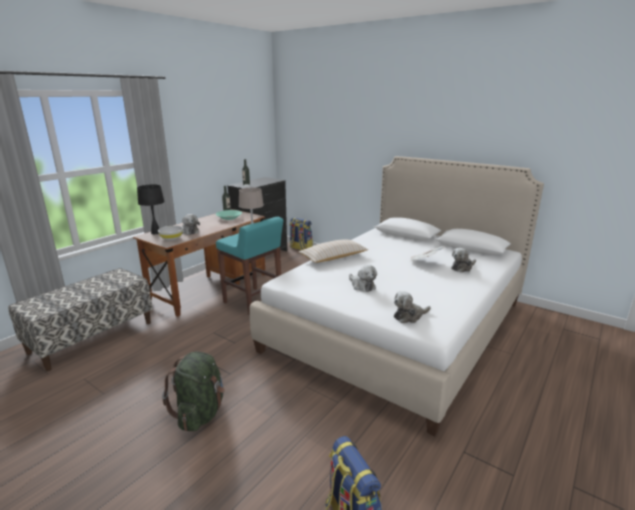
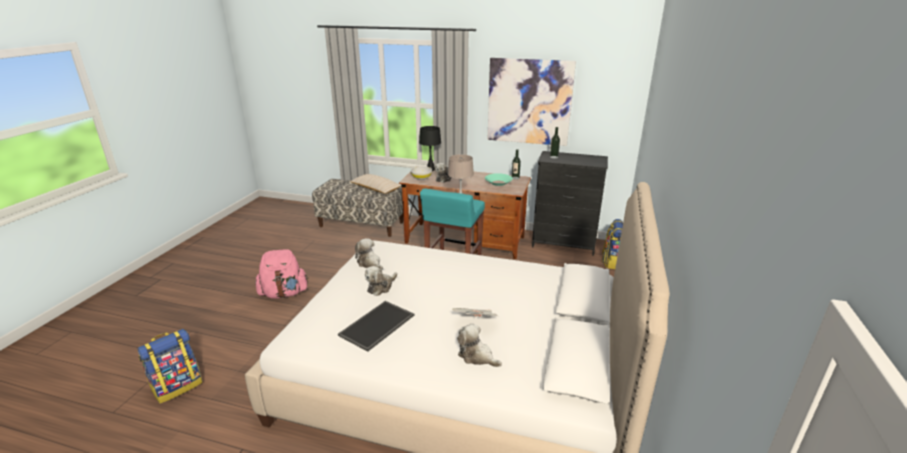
camera: 70 degrees right, 5 degrees up
(200, 413) = (284, 293): green backpack -> pink backpack
(209, 144) = (529, 102): none -> picture
(333, 257) = (450, 259): beige pillow -> beige pillow (376, 189)
(409, 316) = (317, 323): plush toy -> plush toy (370, 263)
(420, 293) = (377, 326): none -> tray

